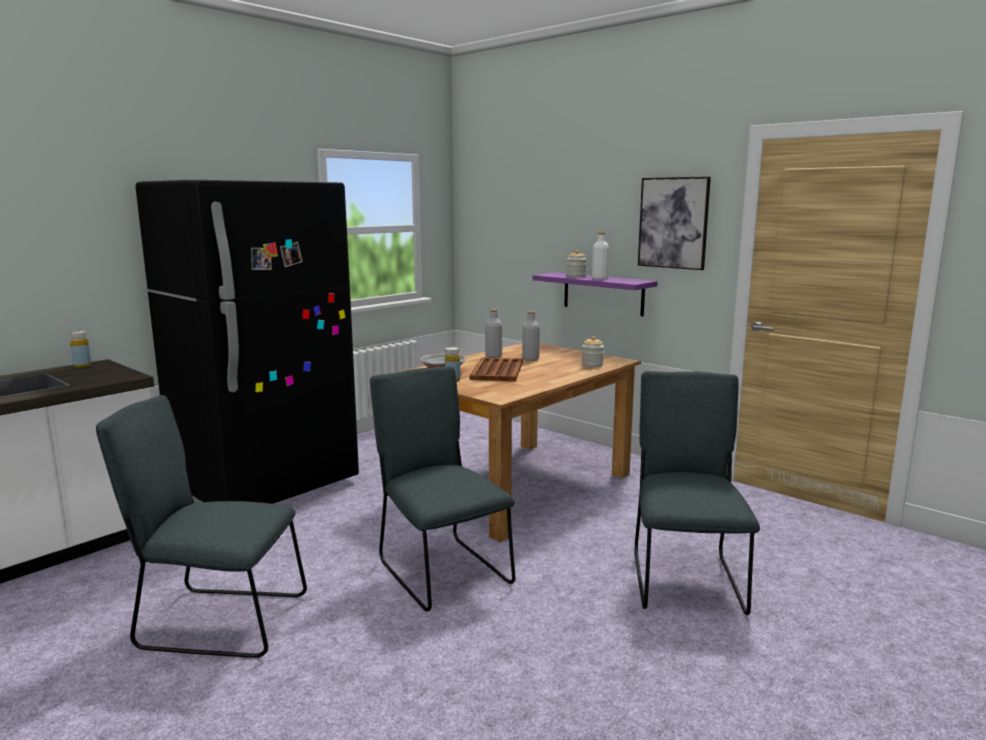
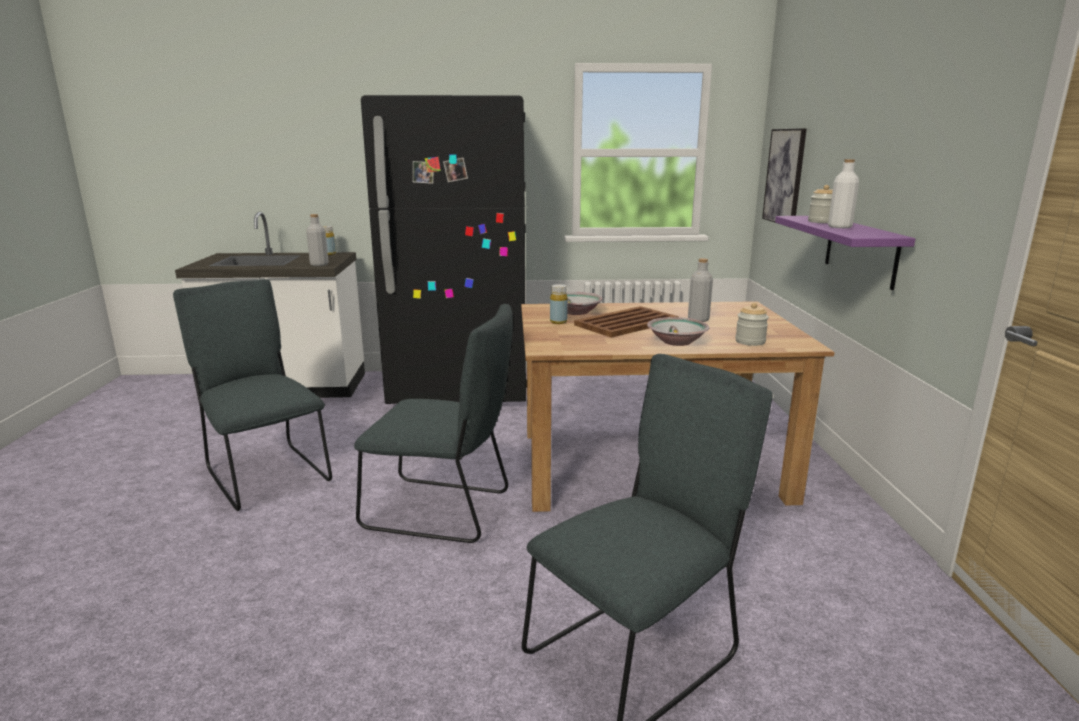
camera: 45 degrees right, 5 degrees up
(441, 570) = (443, 511): grey chair -> grey chair turned 90 degrees clockwise
(493, 356) = (668, 308): grey bottle -> grey bottle (319, 264)
(557, 374) = (677, 341): none -> bowl
(673, 223) = (946, 144): picture -> picture (784, 176)

